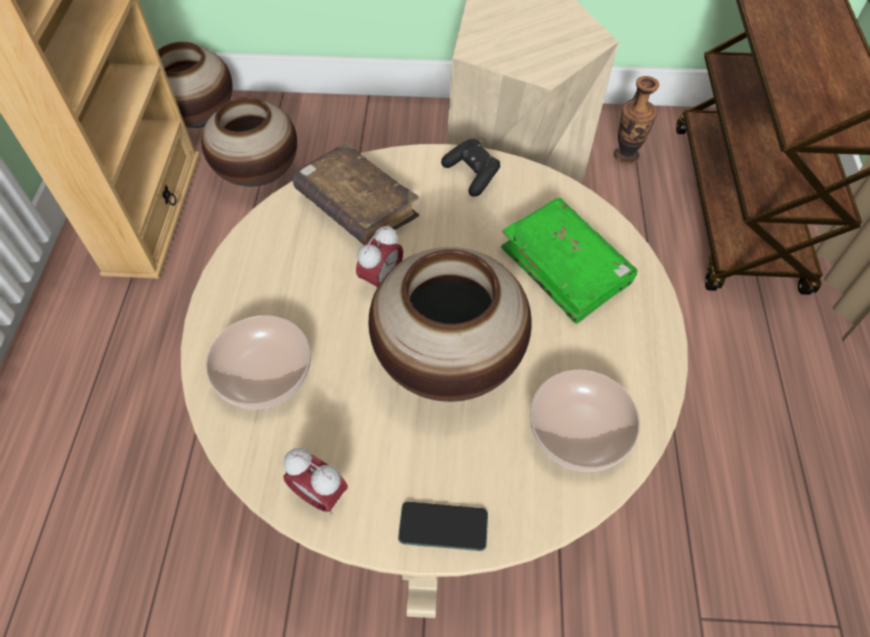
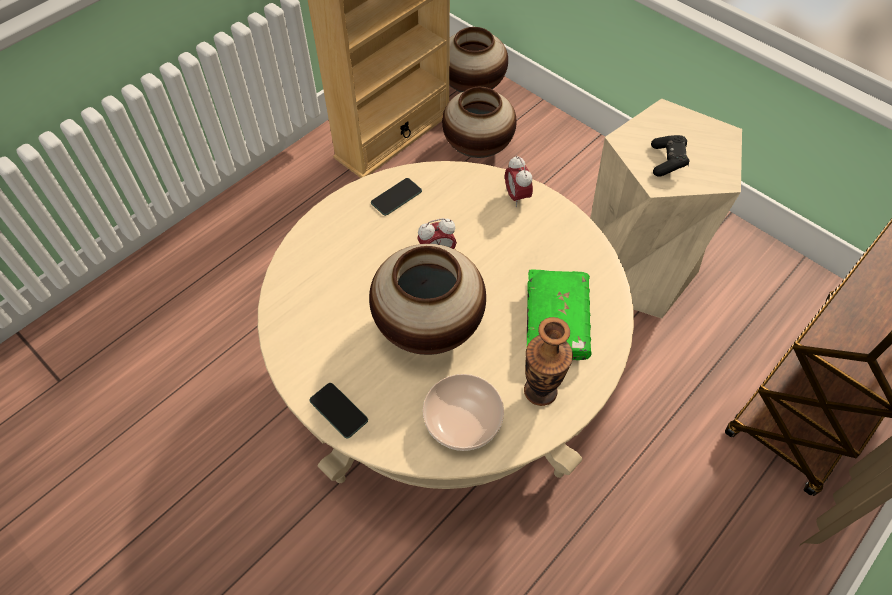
camera: 40 degrees right, 0 degrees up
(266, 374) = (326, 264): bowl -> none
(277, 249) = (396, 197): none -> phone
(320, 495) = (294, 346): alarm clock -> alarm clock (516, 196)
(357, 206) = (465, 200): brown book -> none
(472, 174) = (557, 224): black game controller -> black game controller (667, 161)
(626, 156) = (761, 294): vase -> vase (540, 391)

